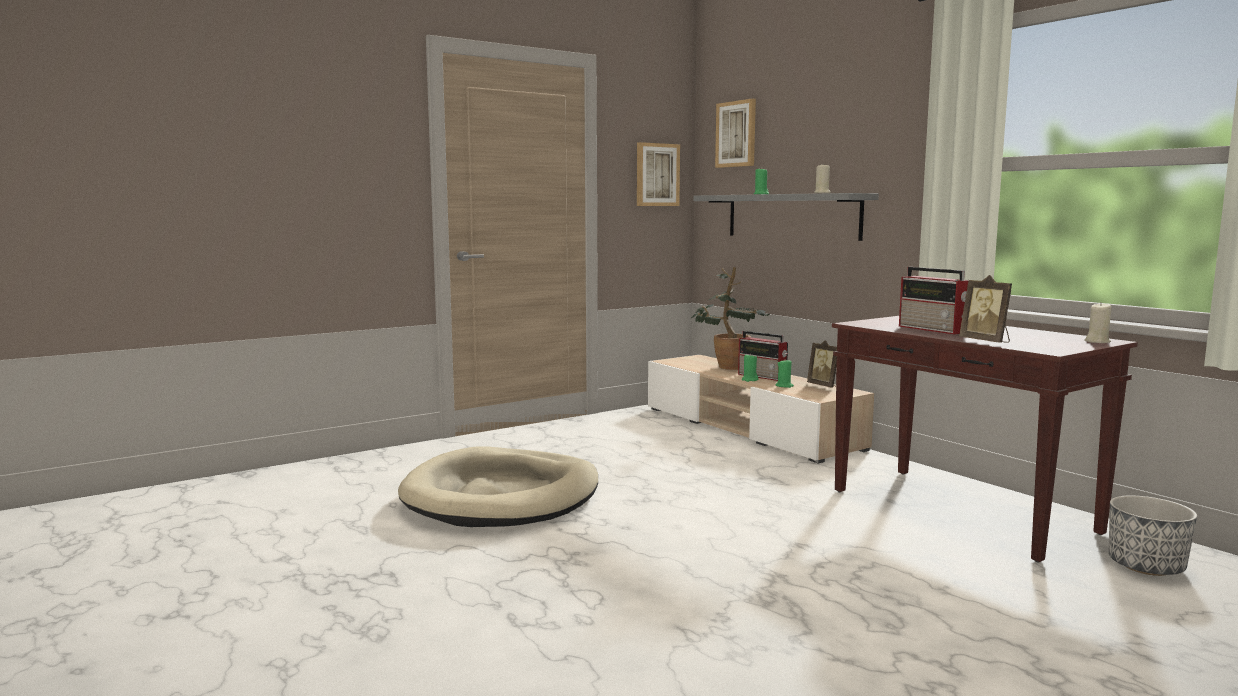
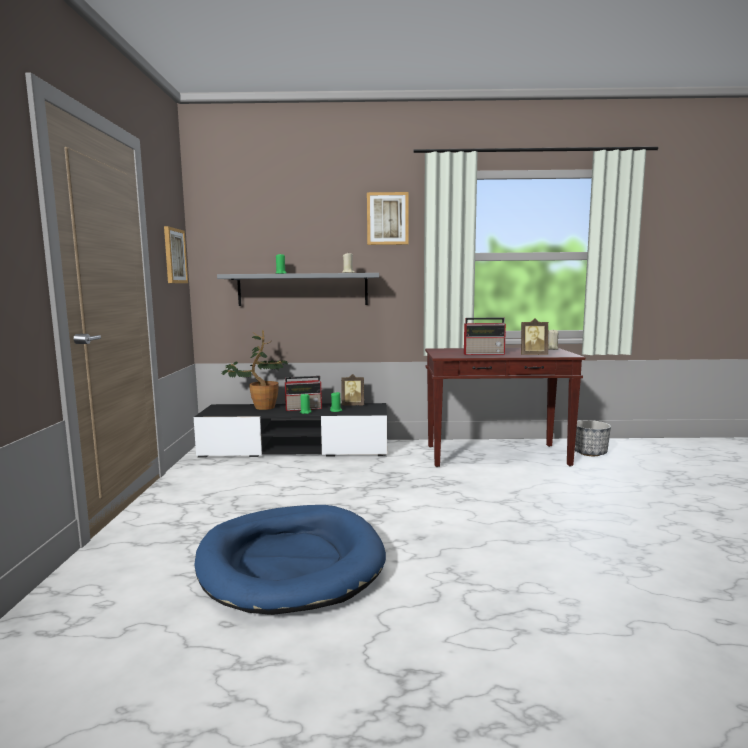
camera: 55 degrees left, 0 degrees up
(502, 496) = (290, 562): beige dog bed -> blue dog bed
(736, 134) = (238, 226): picture -> picture (387, 219)
(749, 428) = (295, 449): beige tv stand -> black tv stand

